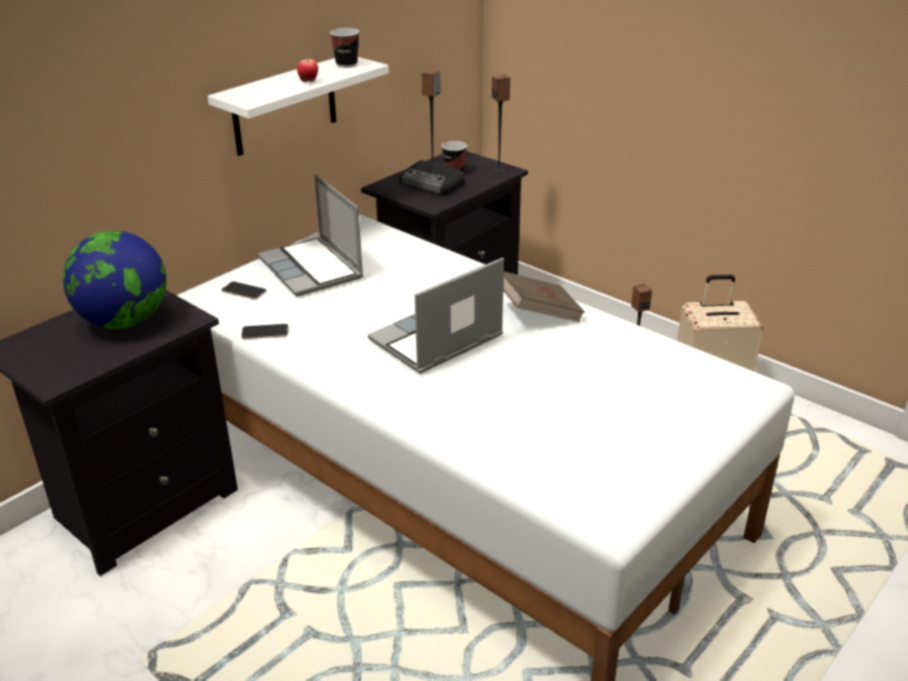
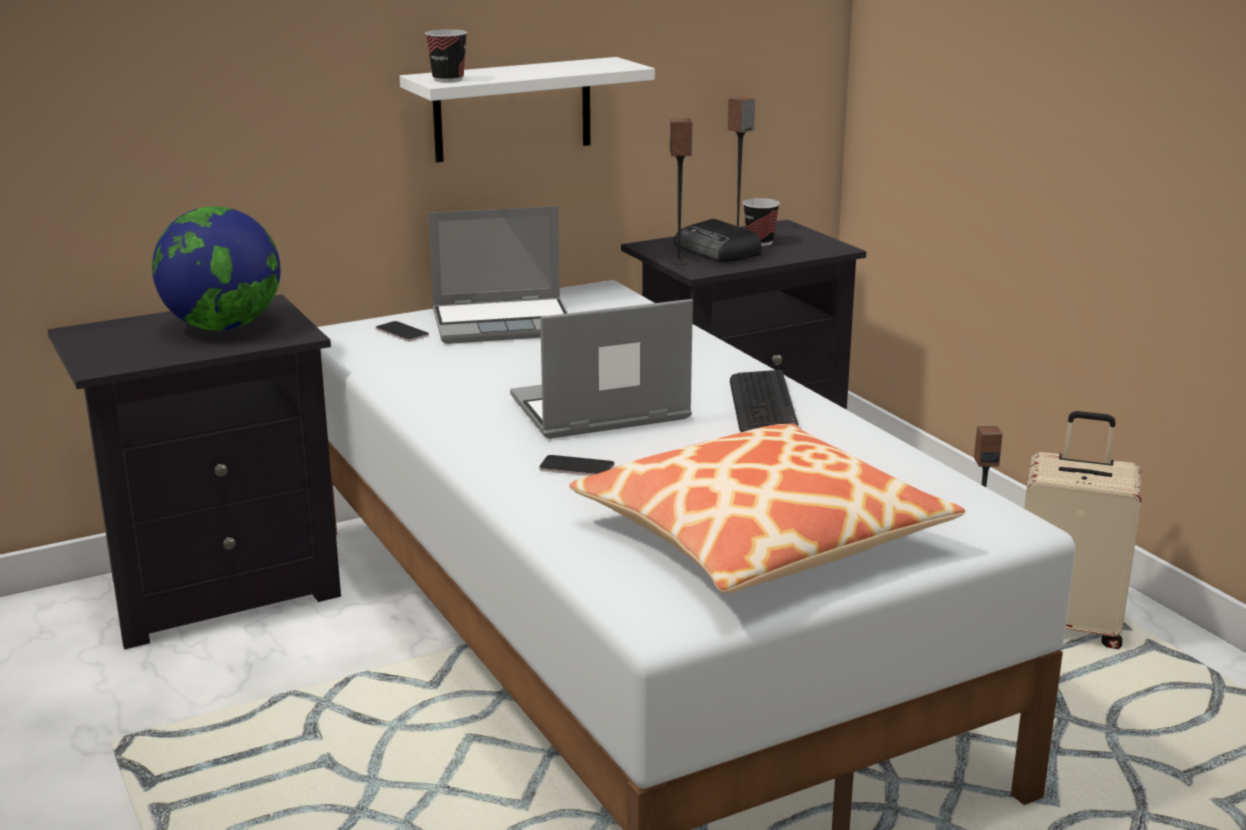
camera: 20 degrees right, 10 degrees down
(265, 332) = (392, 373): phone -> phone (577, 467)
(309, 82) = (533, 73): apple -> none
(312, 269) = (504, 323): laptop -> laptop turned 90 degrees counterclockwise
(346, 64) = (601, 64): cup -> cup (448, 80)
(499, 170) = (824, 247): speaker -> speaker (679, 262)
(538, 313) = (762, 404): brown book -> keyboard
(618, 432) = (761, 537): none -> pillow

